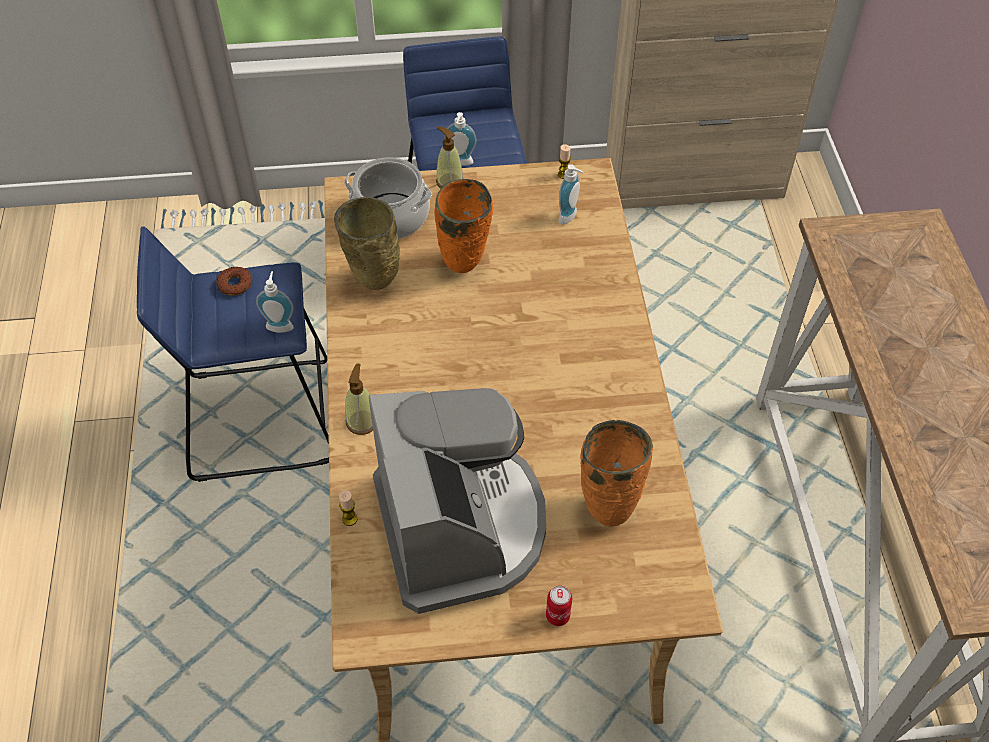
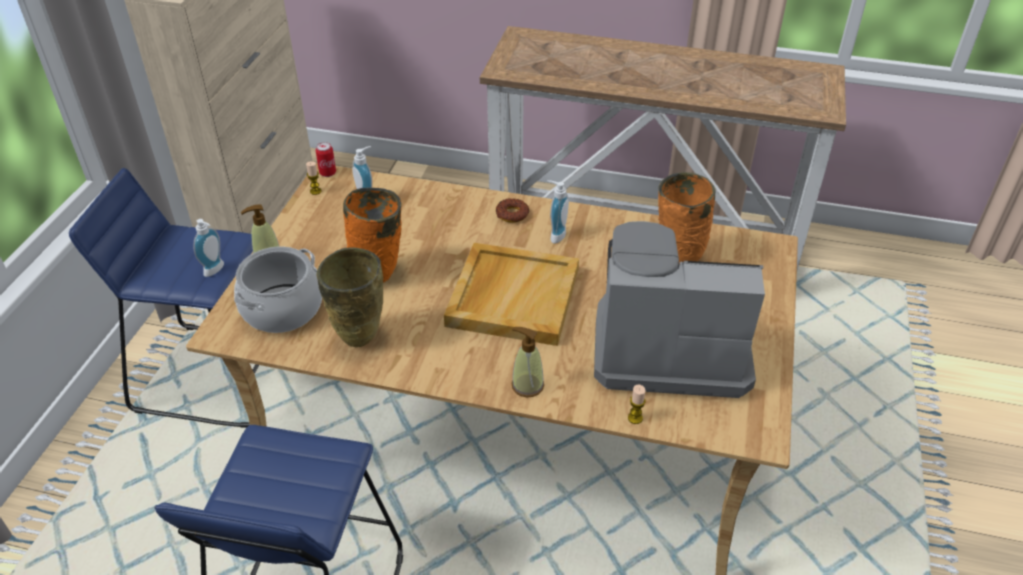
camera: 70 degrees left, 10 degrees down
(235, 284) = (247, 482): donut -> donut (512, 214)
(280, 324) = (331, 453): soap dispenser -> soap dispenser (555, 235)
(480, 375) = (512, 296): none -> beige tray
(558, 616) = (767, 312): can -> can (328, 173)

